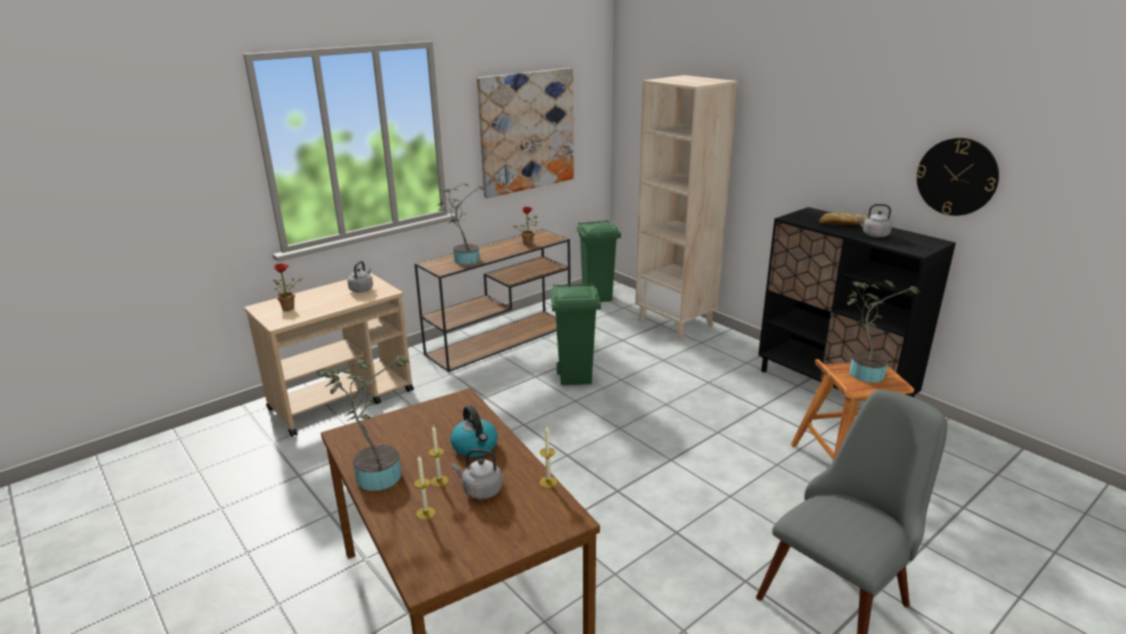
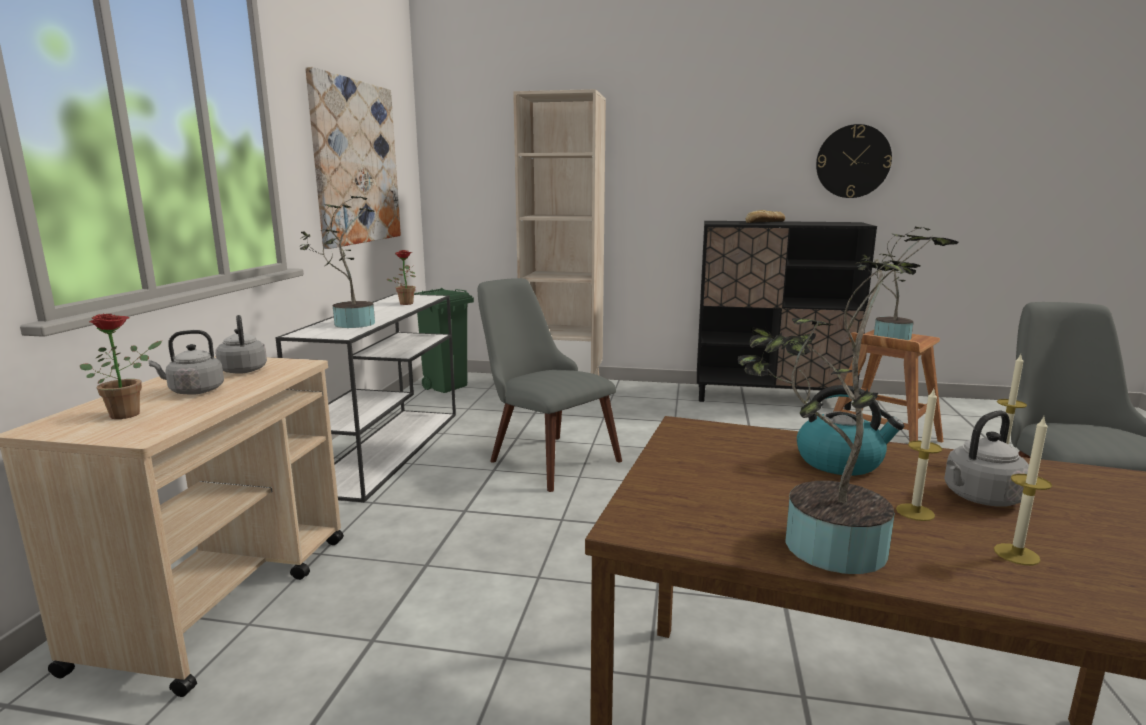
camera: 40 degrees left, 10 degrees down
(501, 339) = (387, 448): brown console table -> white console table
(576, 378) = (543, 457): green trash can -> grey chair
(873, 235) = (804, 223): grey kettle -> grey kettle (194, 391)

